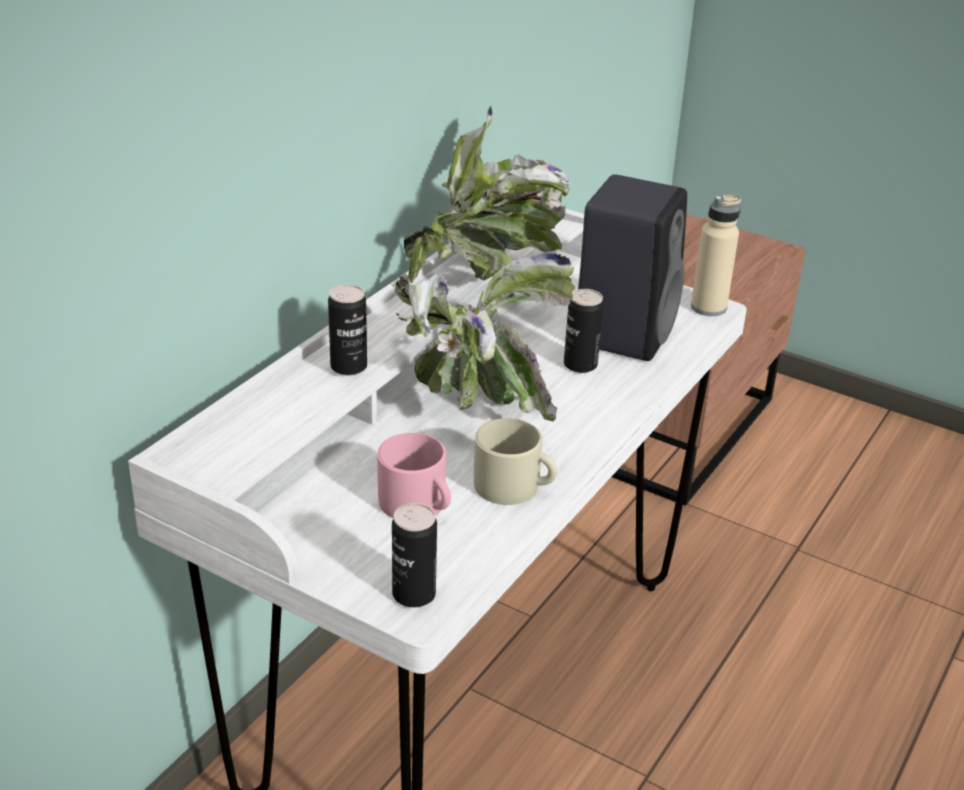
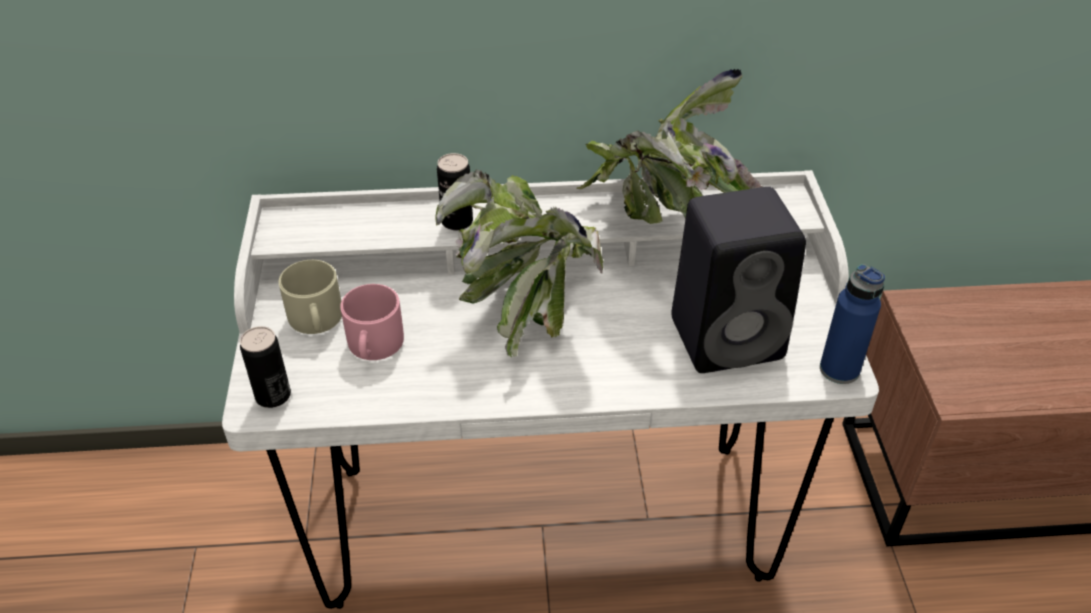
camera: 55 degrees right, 10 degrees up
(514, 487) = (442, 382): beige mug -> beige mug (316, 320)
(580, 365) = (646, 336): can -> none
(708, 307) = (839, 369): beige bottle -> blue bottle

